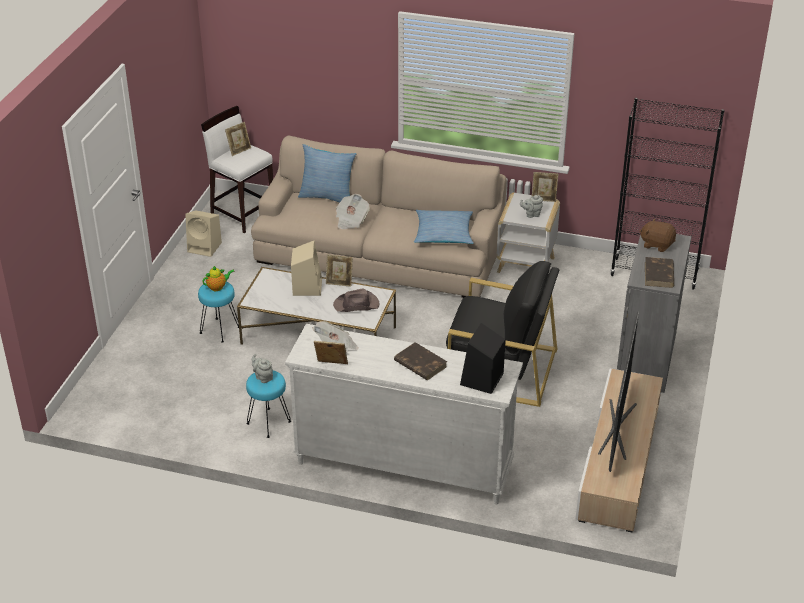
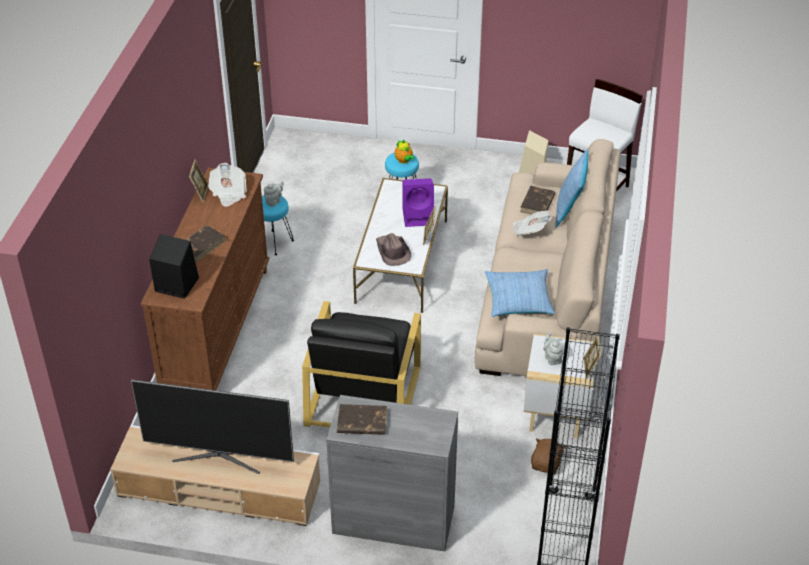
camera: 85 degrees right, 5 degrees up
(239, 150) = (610, 129): picture frame -> none
(307, 286) = (419, 216): beige speaker -> purple speaker
(314, 212) = (537, 204): none -> brown book
(402, 465) = (217, 330): white dresser -> brown dresser
(657, 244) = (424, 423): brown plush toy -> brown plush toy (546, 464)

